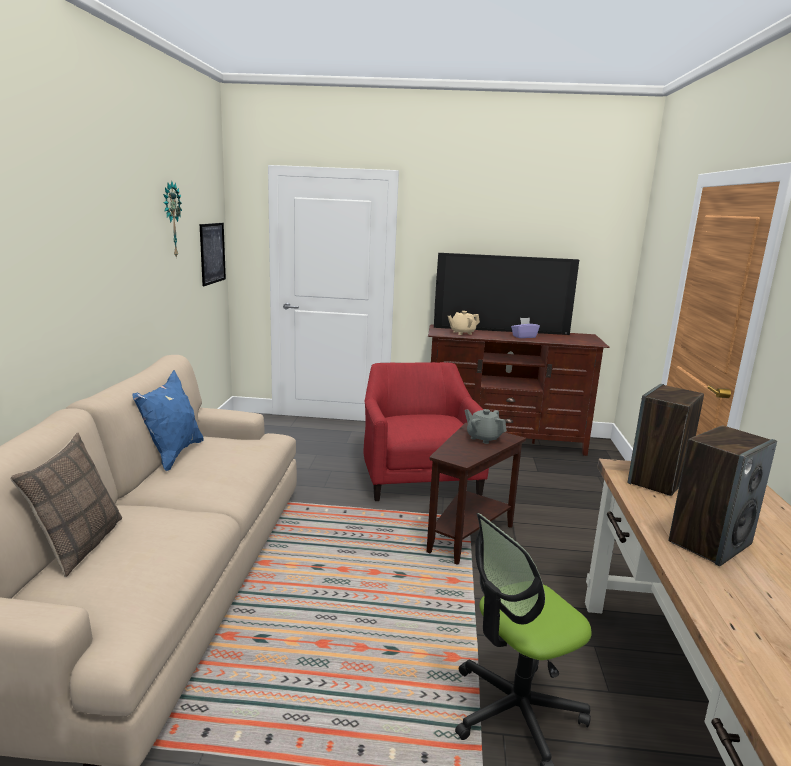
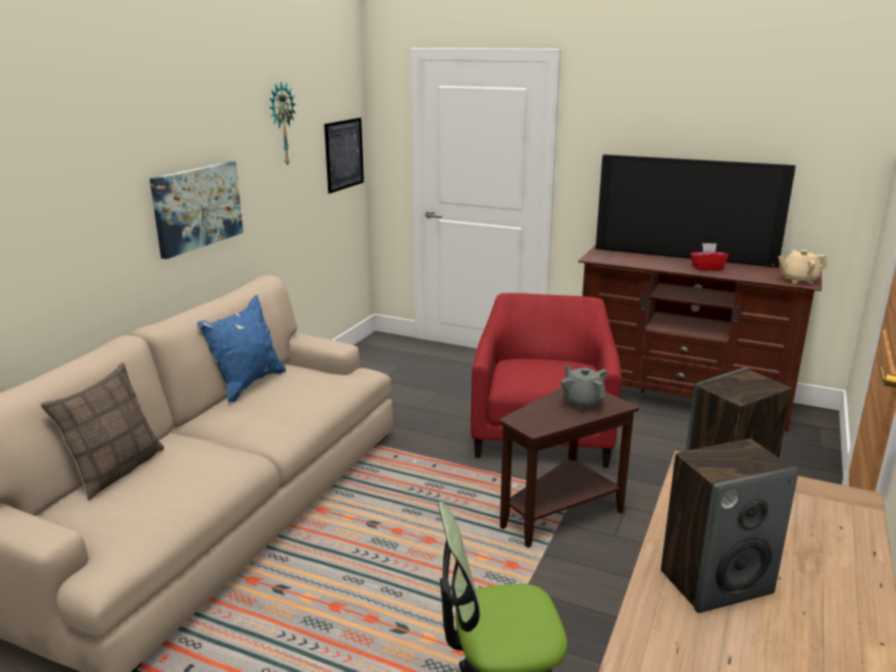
camera: 20 degrees right, 5 degrees up
(110, 288) = (197, 207): none -> picture
(462, 333) = (626, 258): beige teapot -> beige teapot (798, 280)
(524, 336) = (707, 268): purple tissue box -> red tissue box

